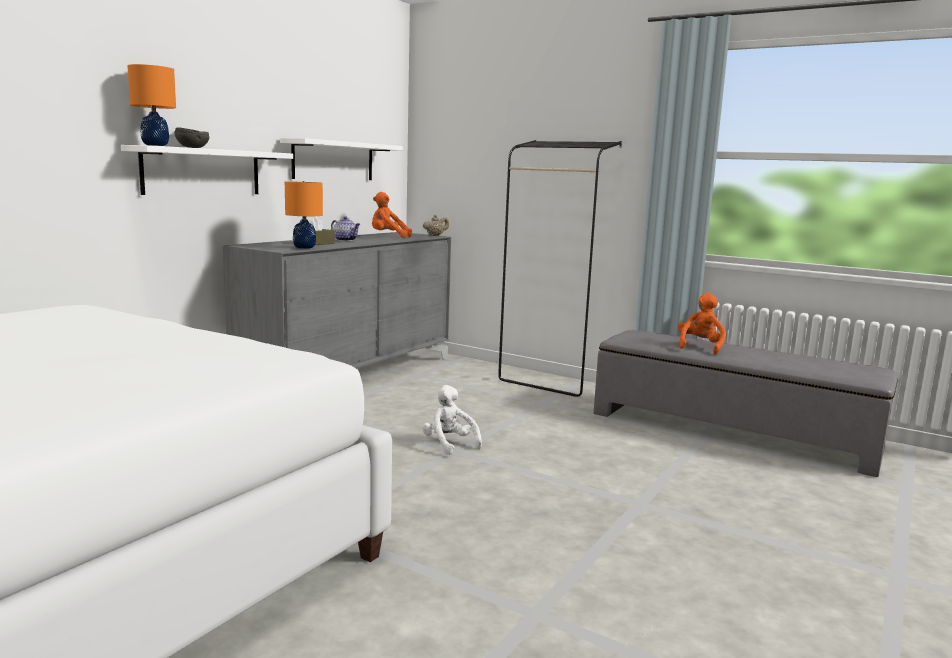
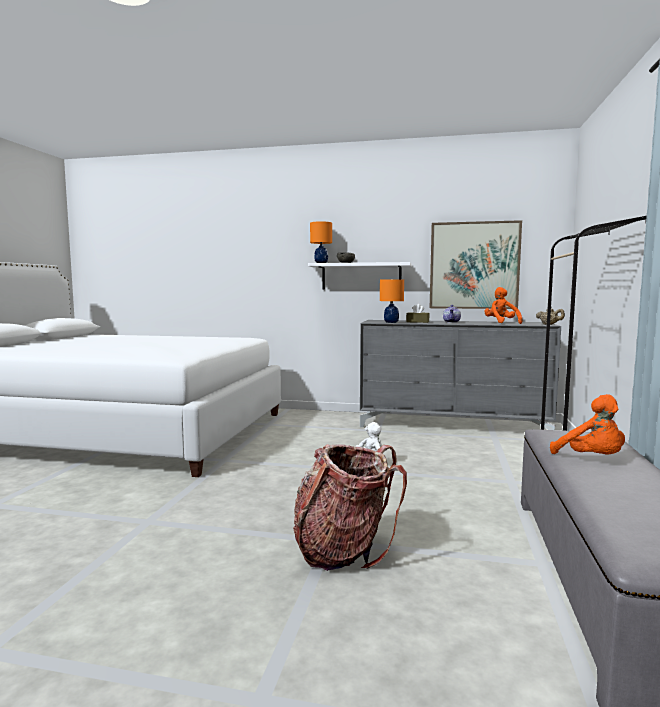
camera: 70 degrees right, 5 degrees down
(333, 161) = (474, 265): white shelf -> picture
(663, 501) = (343, 550): none -> backpack
(700, 347) = (592, 459): orange plush toy -> orange plush toy turned 60 degrees clockwise

